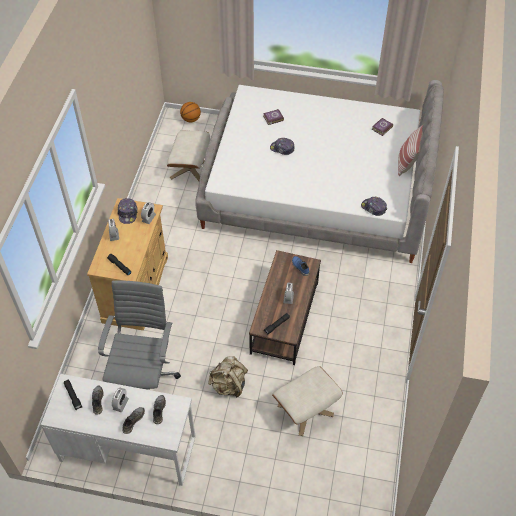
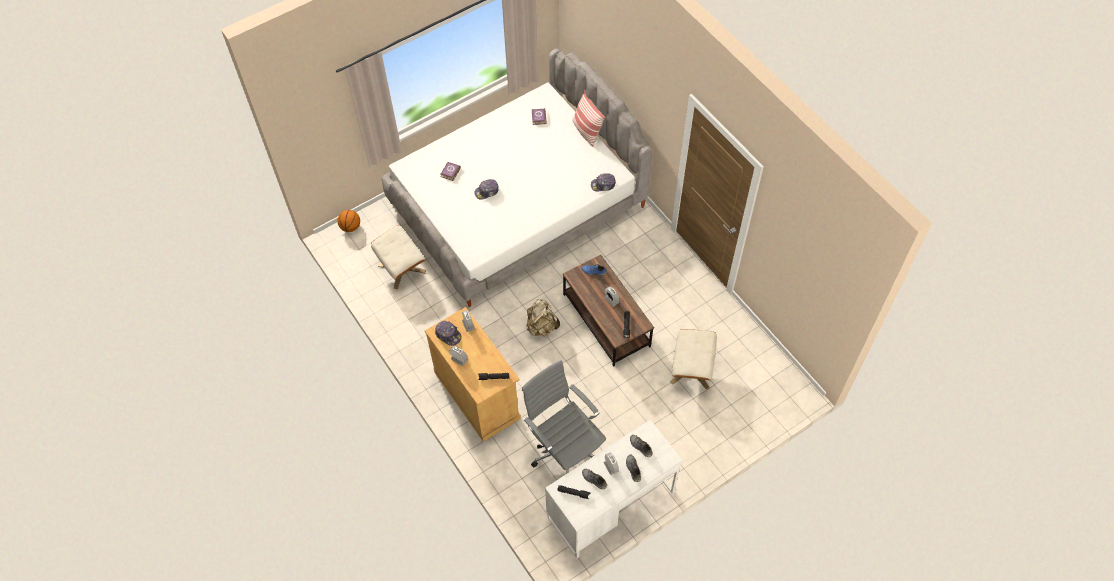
camera: 45 degrees left, 5 degrees up
(229, 385) = (625, 400): beige backpack -> beige backpack (541, 326)

